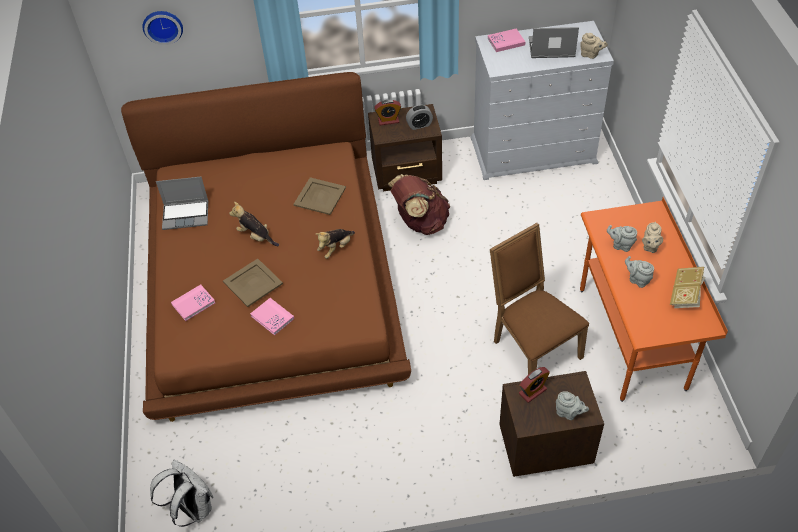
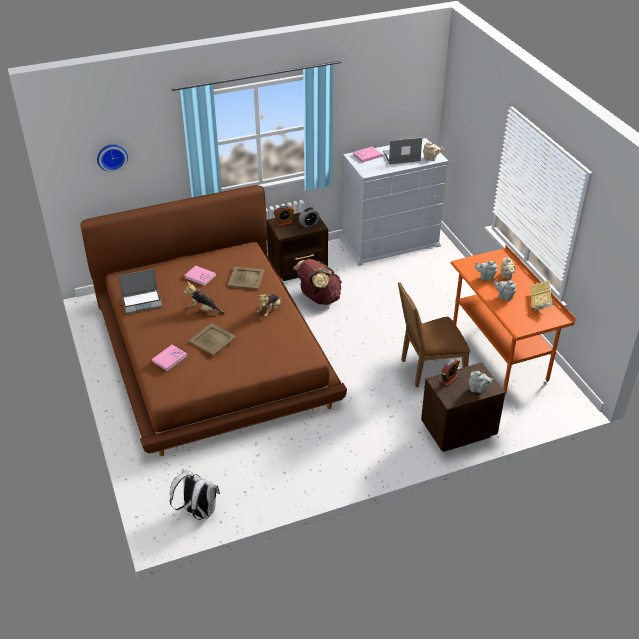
camera: 15 degrees left, 10 degrees down
(272, 317) = (235, 360): pink book -> pink book (200, 276)
(532, 347) = (429, 369): brown chair -> brown chair turned 60 degrees counterclockwise

